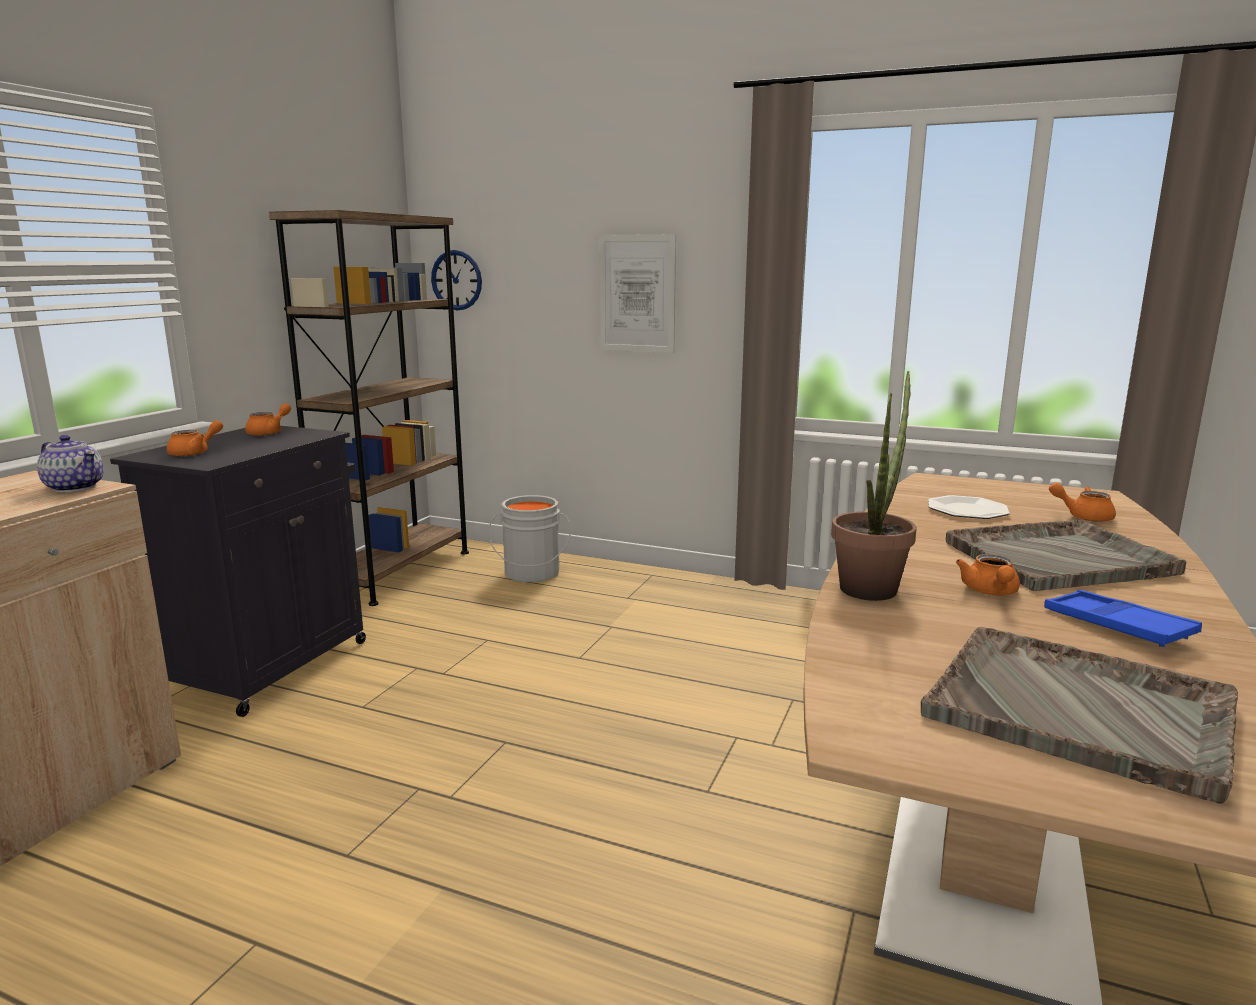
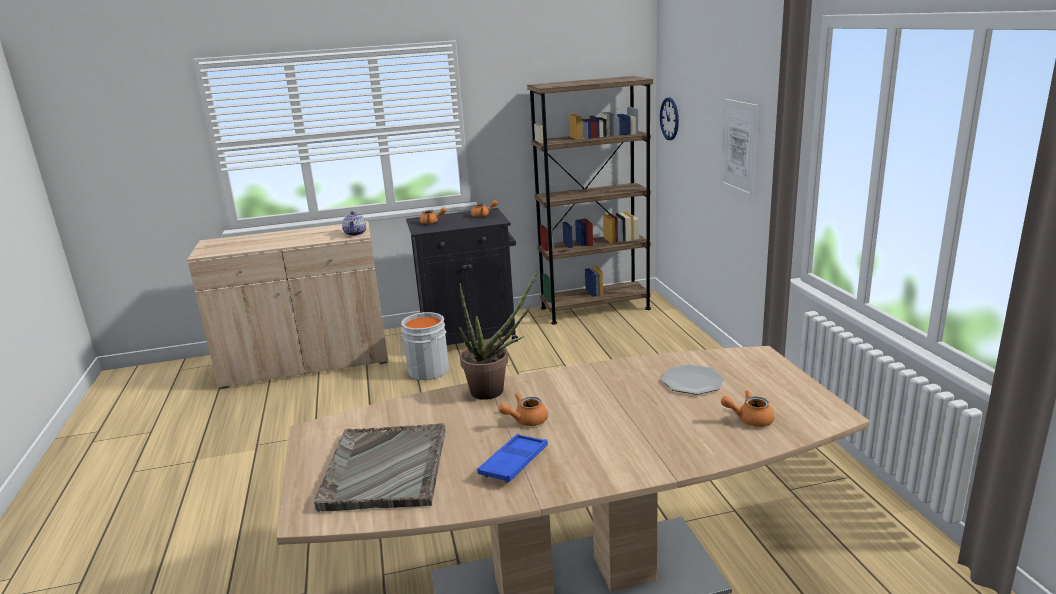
camera: 55 degrees right, 5 degrees up
(531, 574) = (656, 336): grey bucket -> grey bucket (426, 371)
(1060, 558) = (625, 428): grey tray -> none
(1083, 516) = (749, 419): orange teapot -> orange teapot turned 75 degrees counterclockwise

